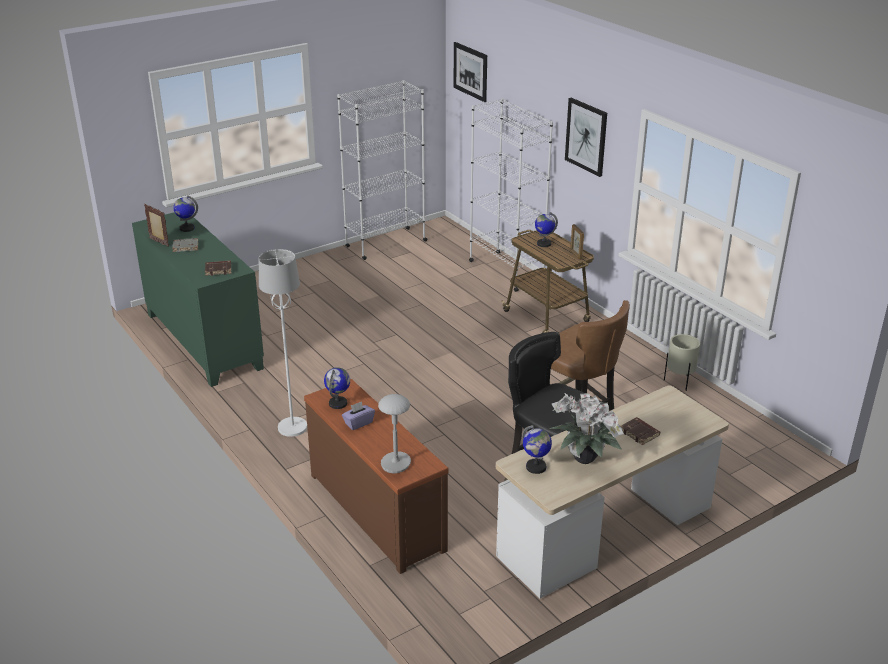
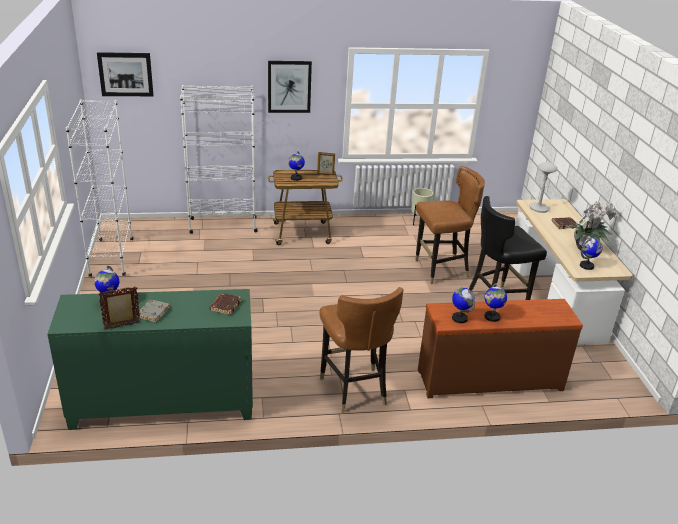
camera: 65 degrees left, 0 degrees up
(292, 427) = (354, 389): white floor lamp -> brown chair
(358, 423) = (492, 317): purple tissue box -> globe
(396, 464) = (552, 316): grey table lamp -> grey table lamp (538, 208)

